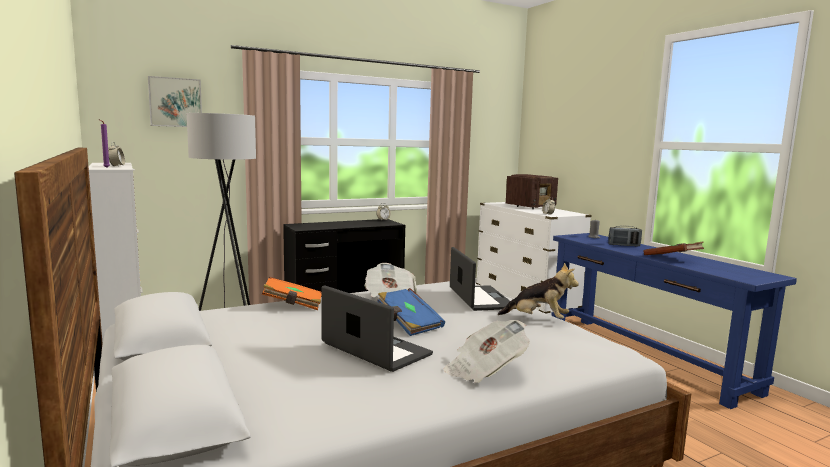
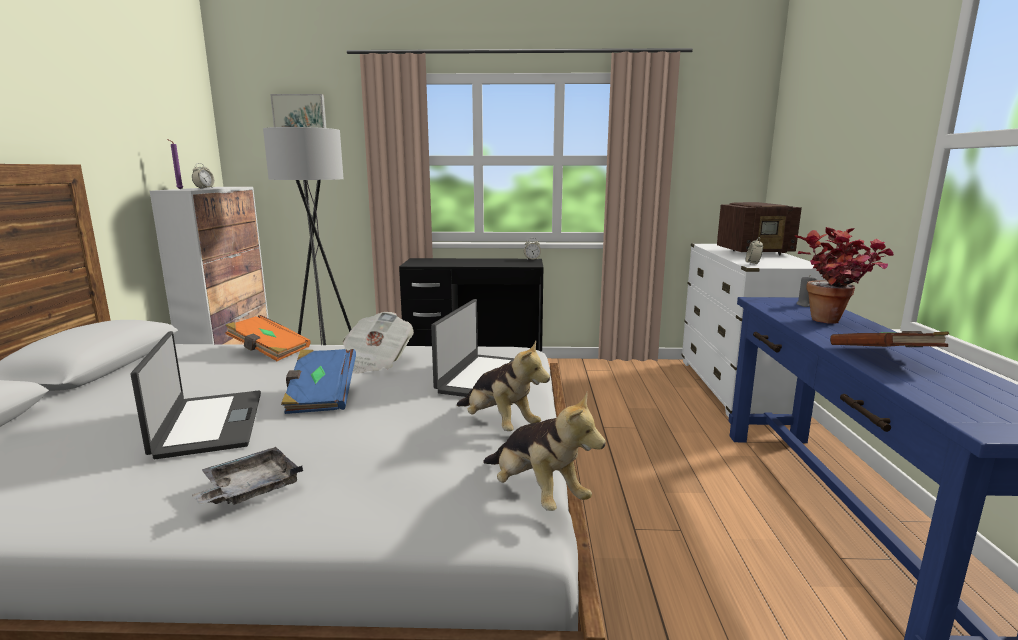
camera: 30 degrees right, 5 degrees up
(484, 370) = (250, 489): newspaper -> grey tray
(614, 342) = (536, 494): none -> plush toy
(624, 245) = (833, 323): radio -> potted plant

